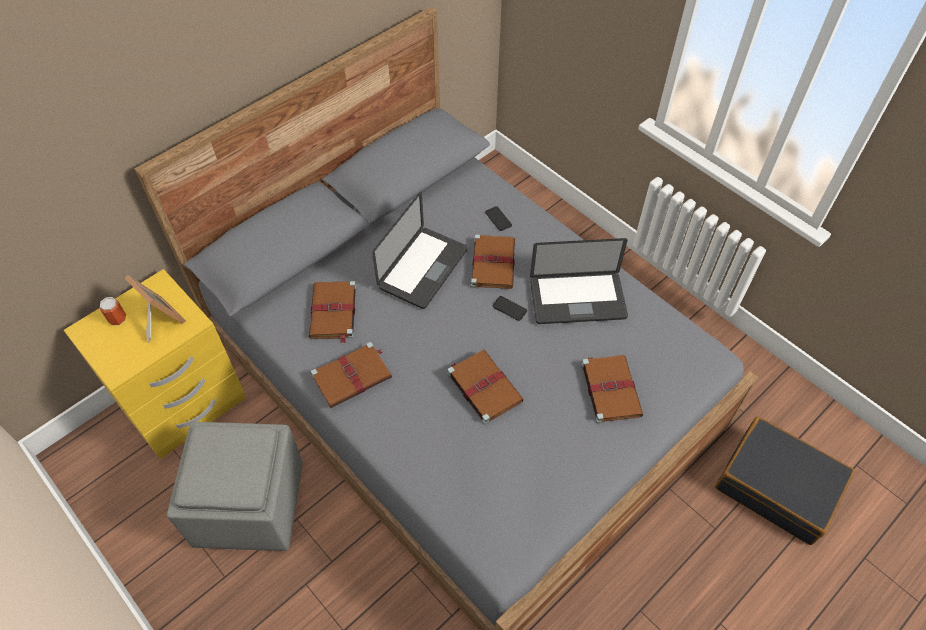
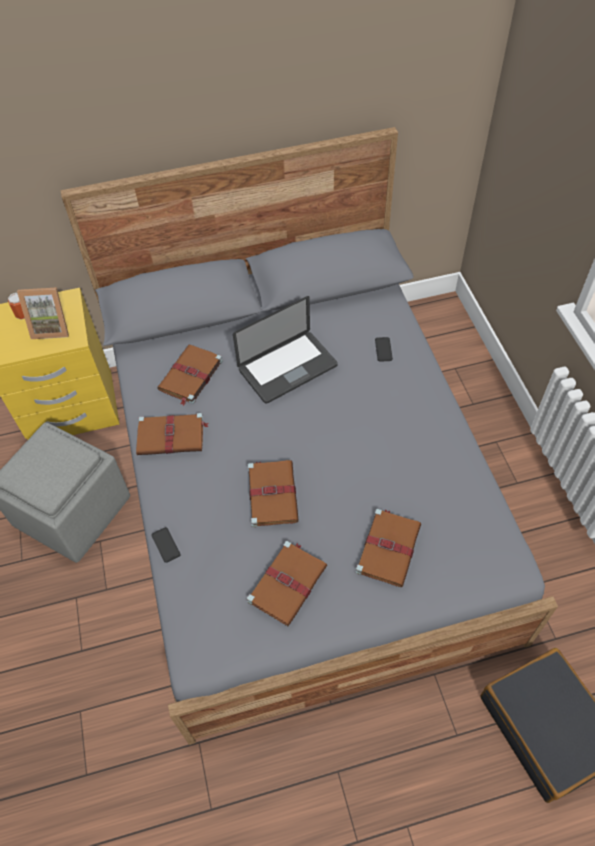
camera: 30 degrees right, 0 degrees up
(159, 320) = (51, 327): picture frame -> picture frame turned 105 degrees clockwise
(493, 262) = (353, 387): brown book -> brown book (288, 583)
(509, 308) = (341, 434): phone -> phone (166, 545)
(577, 299) = (410, 452): laptop -> none

